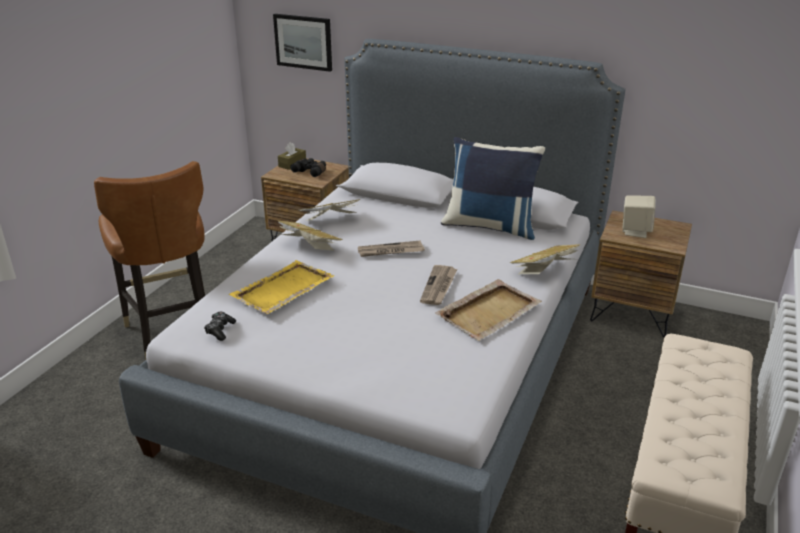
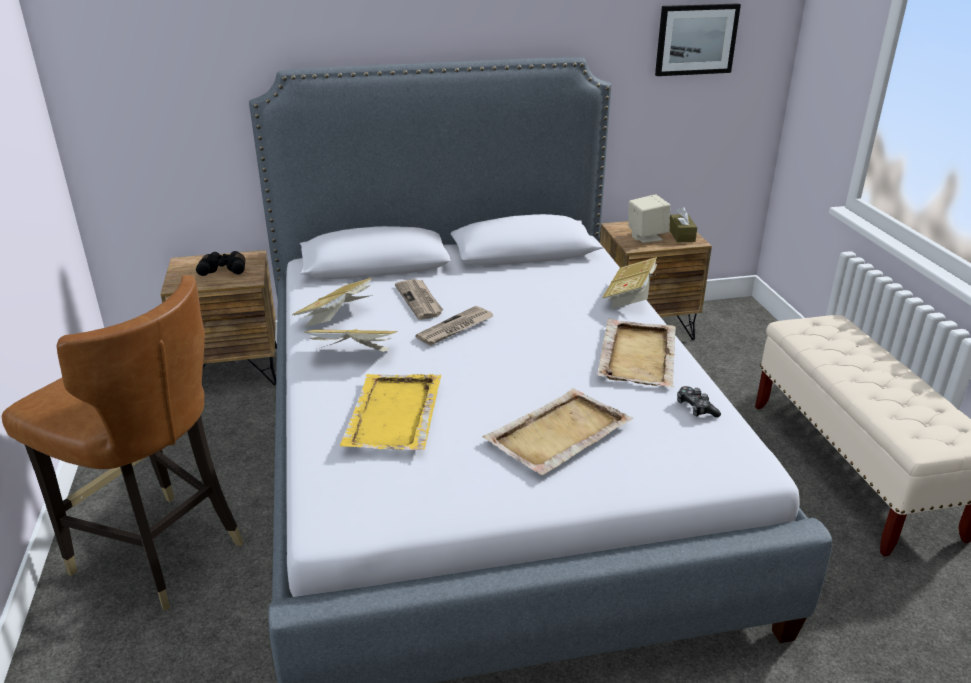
camera: 35 degrees left, 0 degrees up
(220, 330) = (381, 495): game controller -> game controller (695, 408)
(292, 164) = (185, 267): brown tissue box -> brown tissue box (681, 235)
(303, 42) = (169, 91): picture -> picture (696, 39)
(362, 339) = (557, 434): none -> beige tray
(439, 287) = (556, 348): newspaper -> newspaper (420, 301)
(490, 226) = (519, 269): blue pillow -> none

